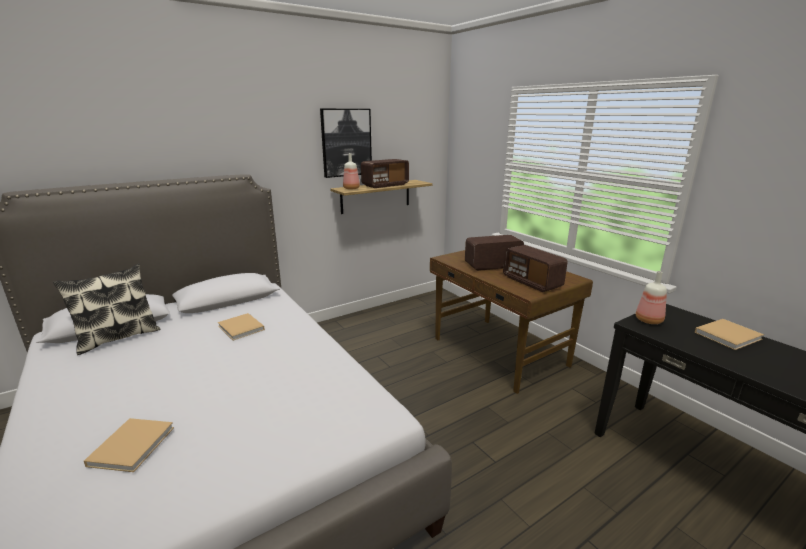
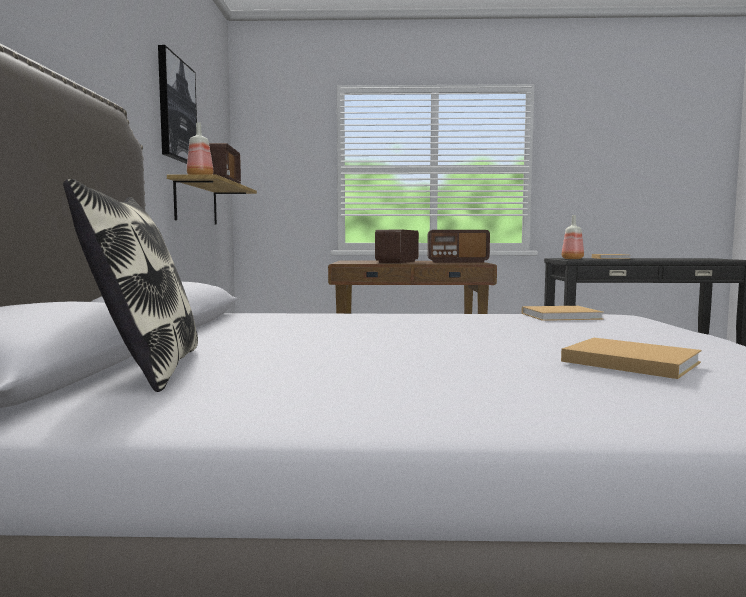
camera: 55 degrees left, 15 degrees down
(241, 328) = (312, 326): beige book -> beige book (563, 316)

